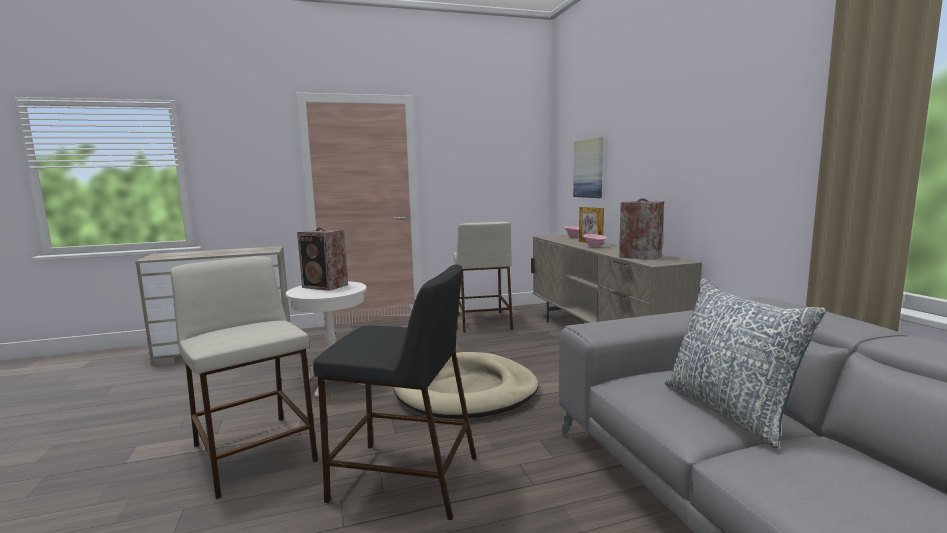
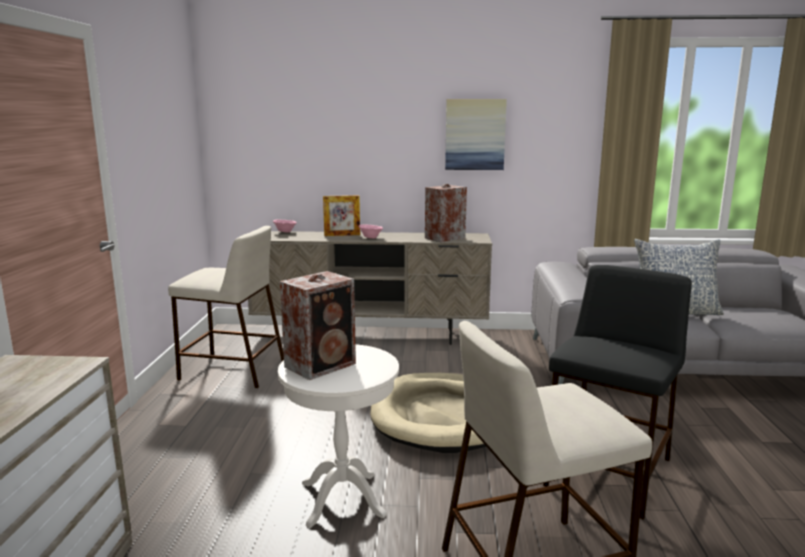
camera: 70 degrees left, 5 degrees up
(589, 168) = (300, 149): picture -> picture (475, 134)

